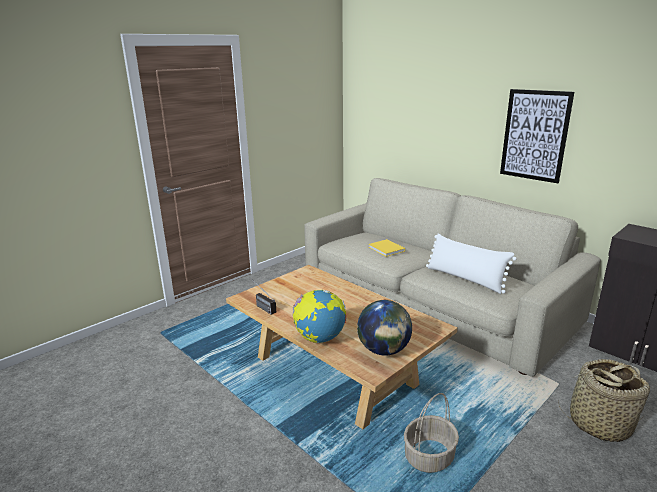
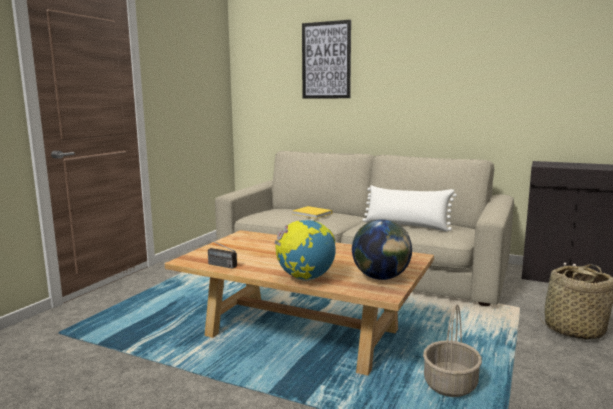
camera: 20 degrees left, 10 degrees down
(535, 135) = (438, 92): picture -> picture (326, 60)

